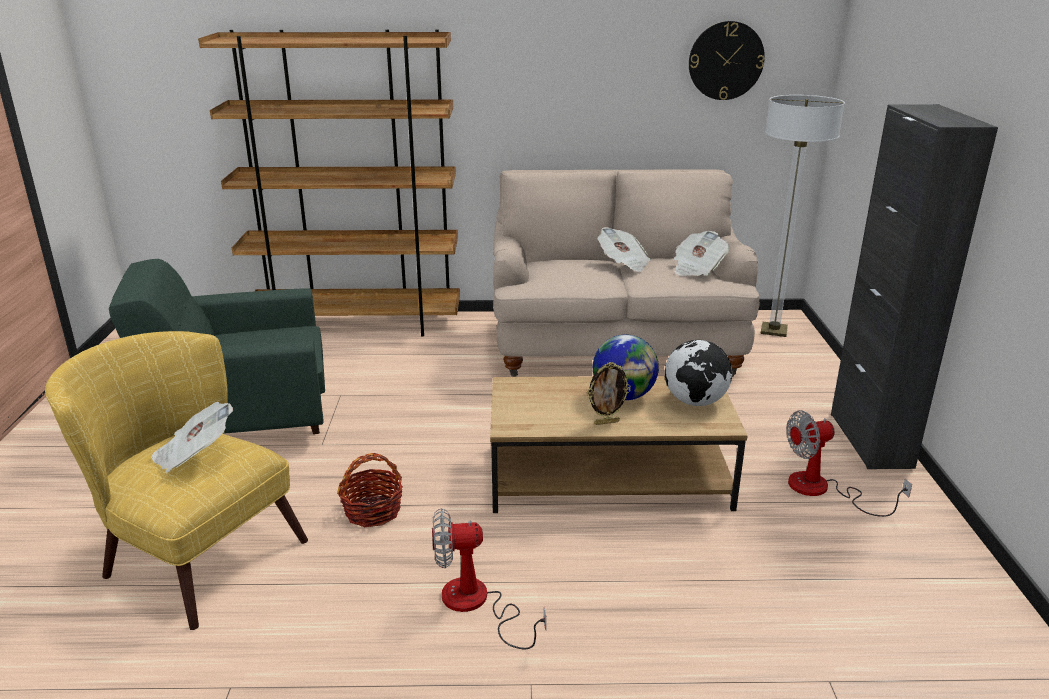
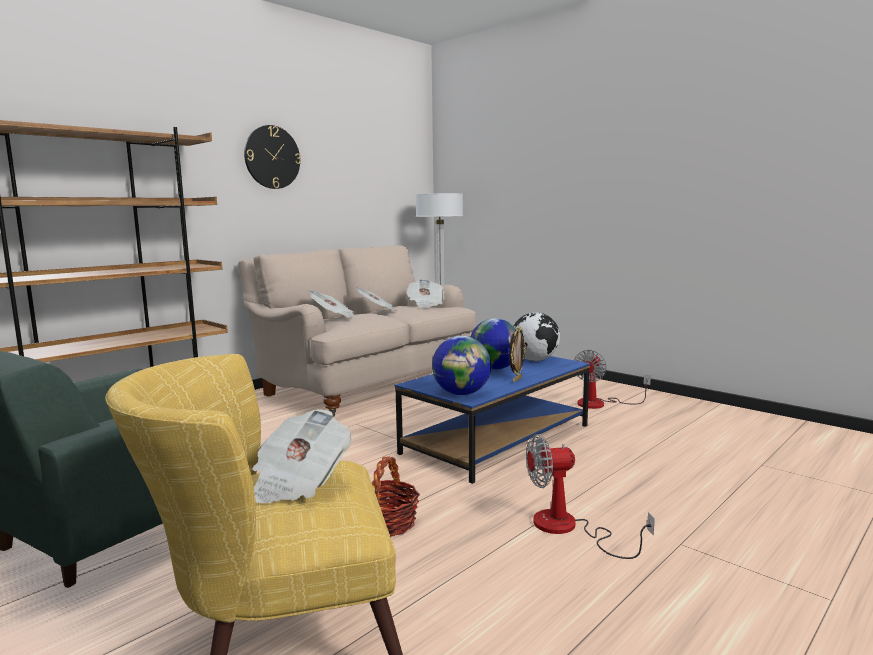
camera: 45 degrees left, 15 degrees down
(476, 604) = (568, 529): fan -> fan turned 45 degrees clockwise
(517, 417) = (462, 393): none -> globe
(552, 264) = (333, 317): none -> newspaper
(608, 476) = (497, 439): brown coffee table -> blue coffee table
(726, 61) = (377, 173): wall clock -> wall clock (272, 157)
(870, 440) = (575, 380): black cabinet -> none

